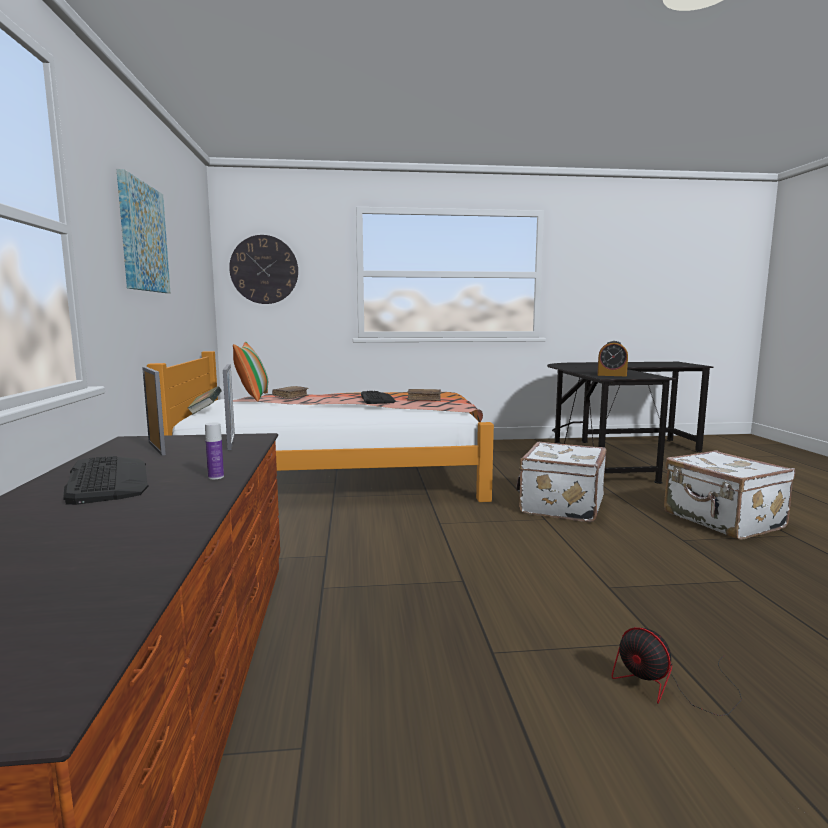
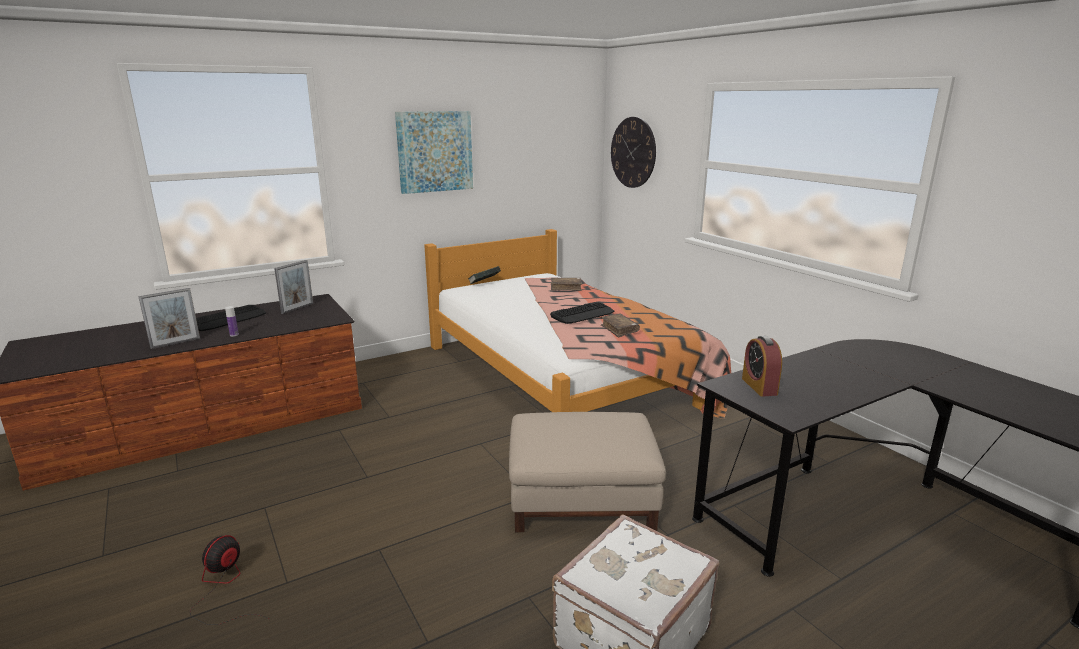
camera: 65 degrees right, 10 degrees up
(231, 442) = (317, 318): picture frame -> picture frame (175, 343)
(253, 397) = (550, 279): pillow -> none
(560, 506) = (581, 499): white suitcase -> beige ottoman

